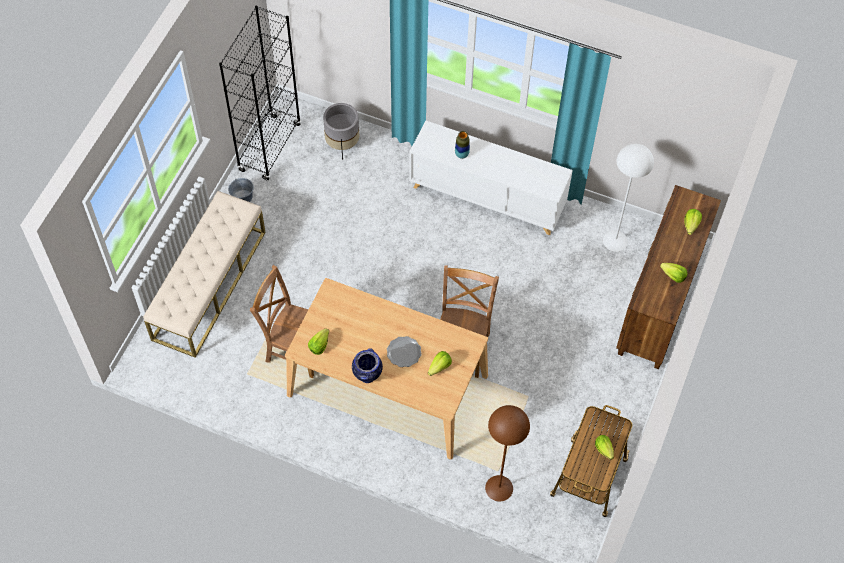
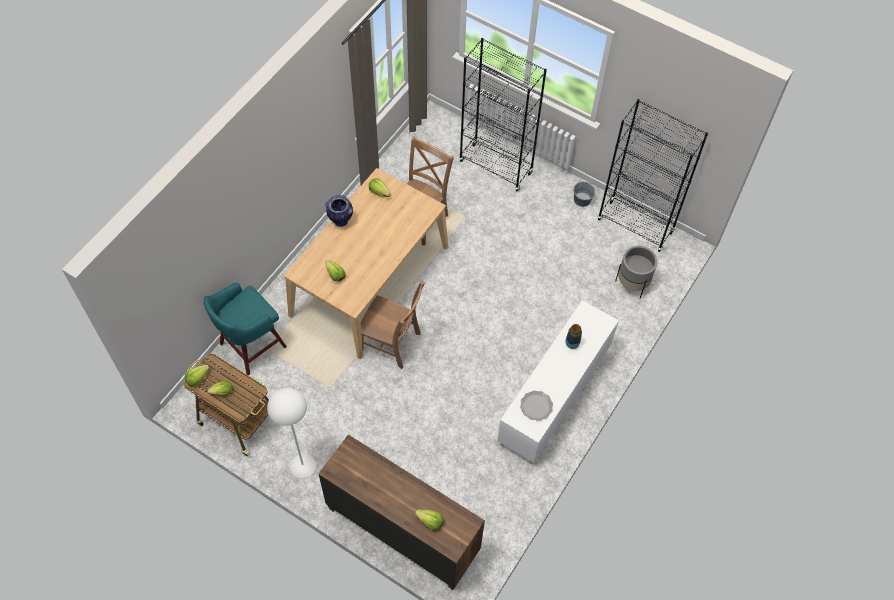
camera: 100 degrees right, 0 degrees up
(209, 285) = (496, 167): beige bench -> black bookcase
(403, 352) = (356, 251): plate -> plate (536, 406)
(499, 488) = (251, 346): brown floor lamp -> turquoise stool
(615, 241) = (483, 506): white floor lamp -> white floor lamp (303, 466)
(673, 276) = (373, 486): lettuce -> lettuce (197, 378)

